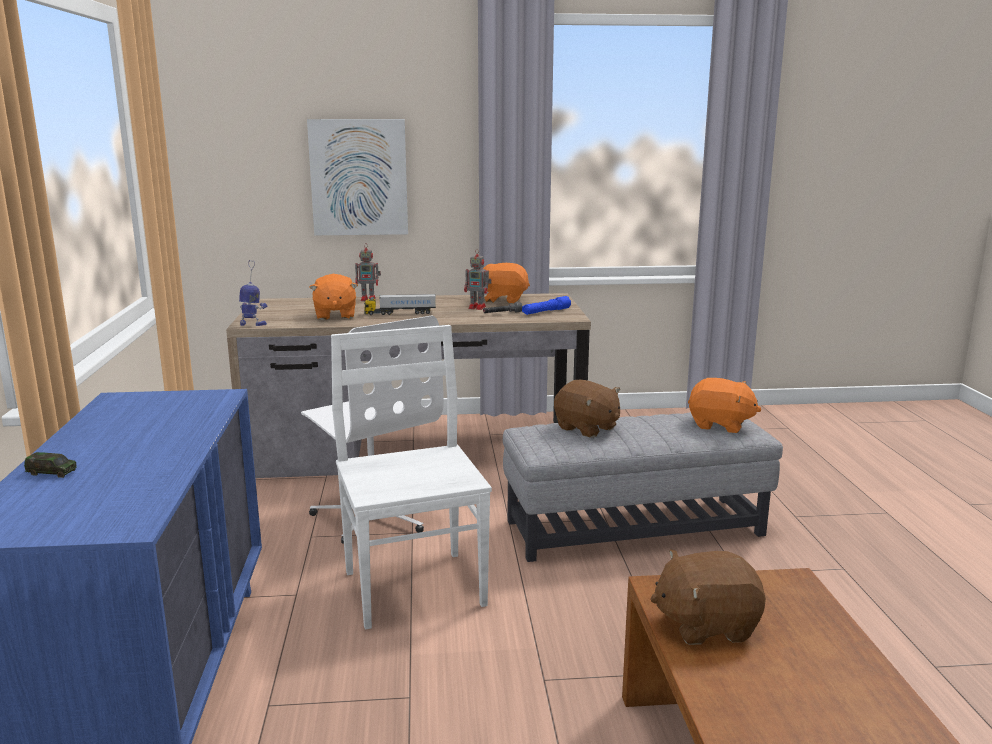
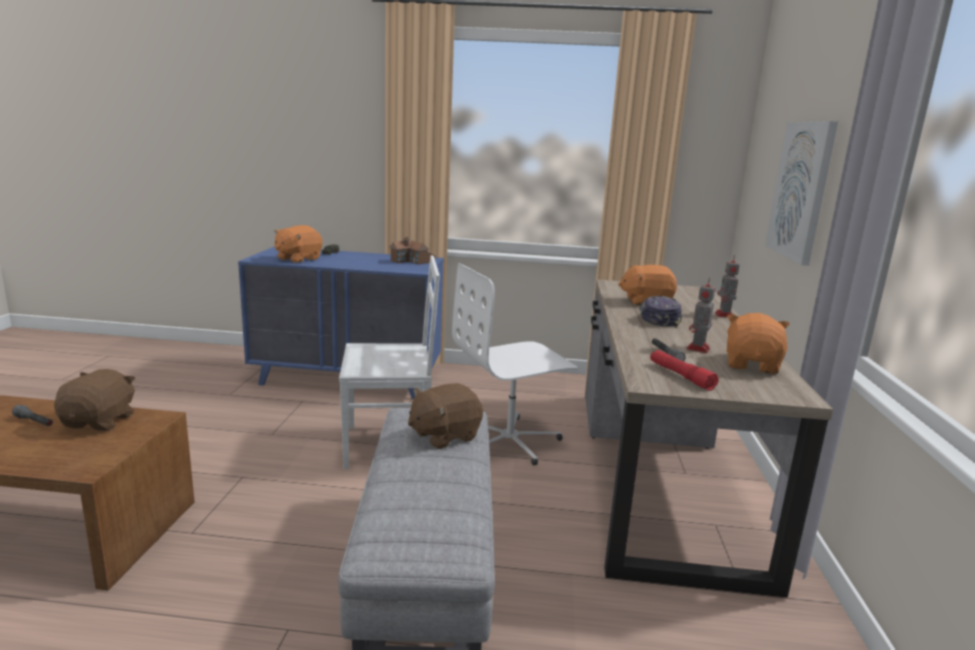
camera: 100 degrees right, 0 degrees up
(142, 405) = (412, 261): none -> toy house
(253, 324) = (610, 284): toy robot -> none
(400, 313) = (658, 320): toy truck -> cap
(546, 312) = (680, 376): blue flashlight -> red flashlight
(720, 425) = (411, 524): orange plush toy -> orange plush toy (298, 259)
(759, 679) = (34, 422): none -> grey flashlight

